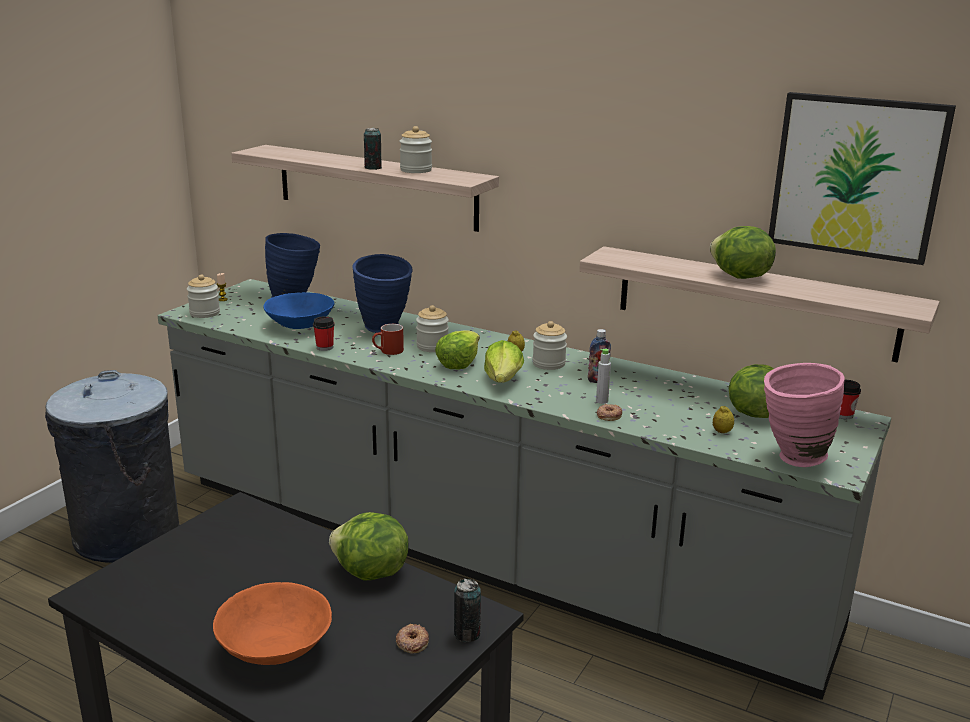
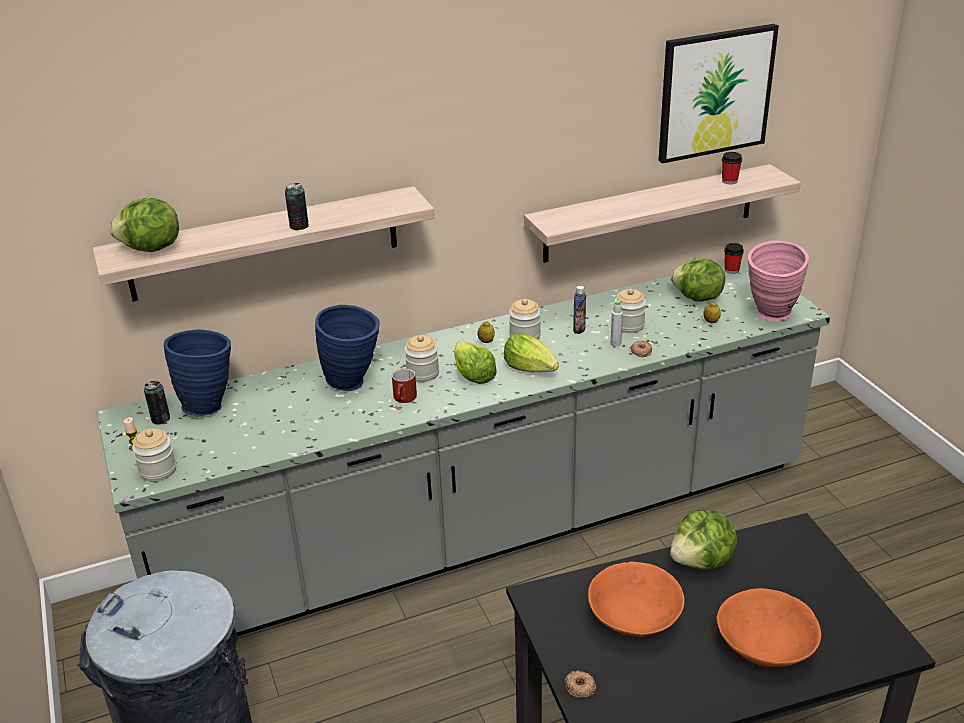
camera: 50 degrees left, 10 degrees up
(253, 562) = (634, 618): none -> orange bowl
(300, 325) = (276, 423): blue bowl -> none
(324, 347) = (350, 428): cup -> cup (729, 181)
(412, 642) = (806, 576): donut -> donut (580, 687)
(416, 170) = (339, 211): jar -> jar (628, 326)
(467, 634) = (814, 547): can -> can (160, 419)
(739, 277) = (657, 199): lettuce -> lettuce (151, 249)

